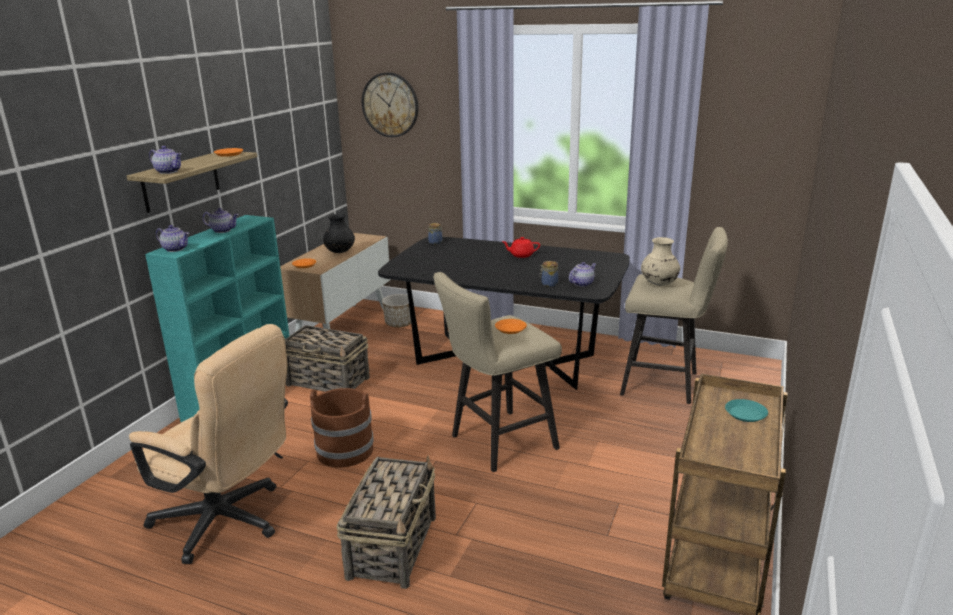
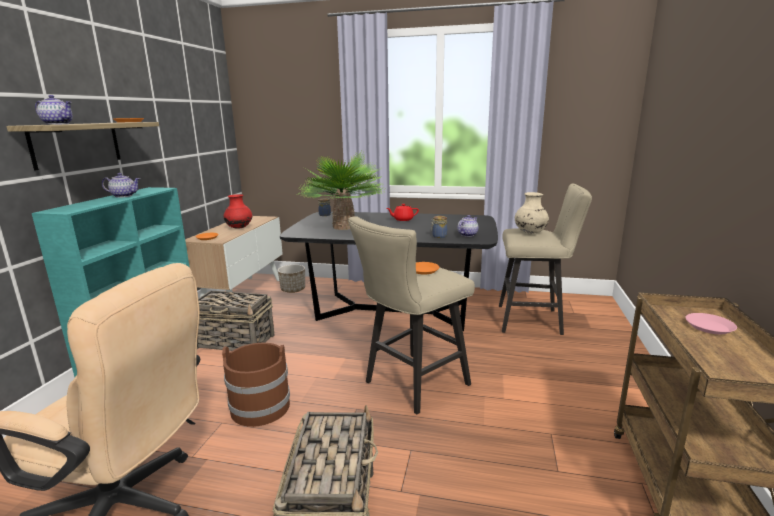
camera: 10 degrees left, 5 degrees down
(176, 249) = (69, 208): teapot -> none
(340, 252) = (239, 228): black vase -> red vase
(390, 105) = (279, 104): wall clock -> none
(450, 263) = (344, 227): none -> potted plant
(745, 414) = (709, 327): turquoise plate -> pink plate

